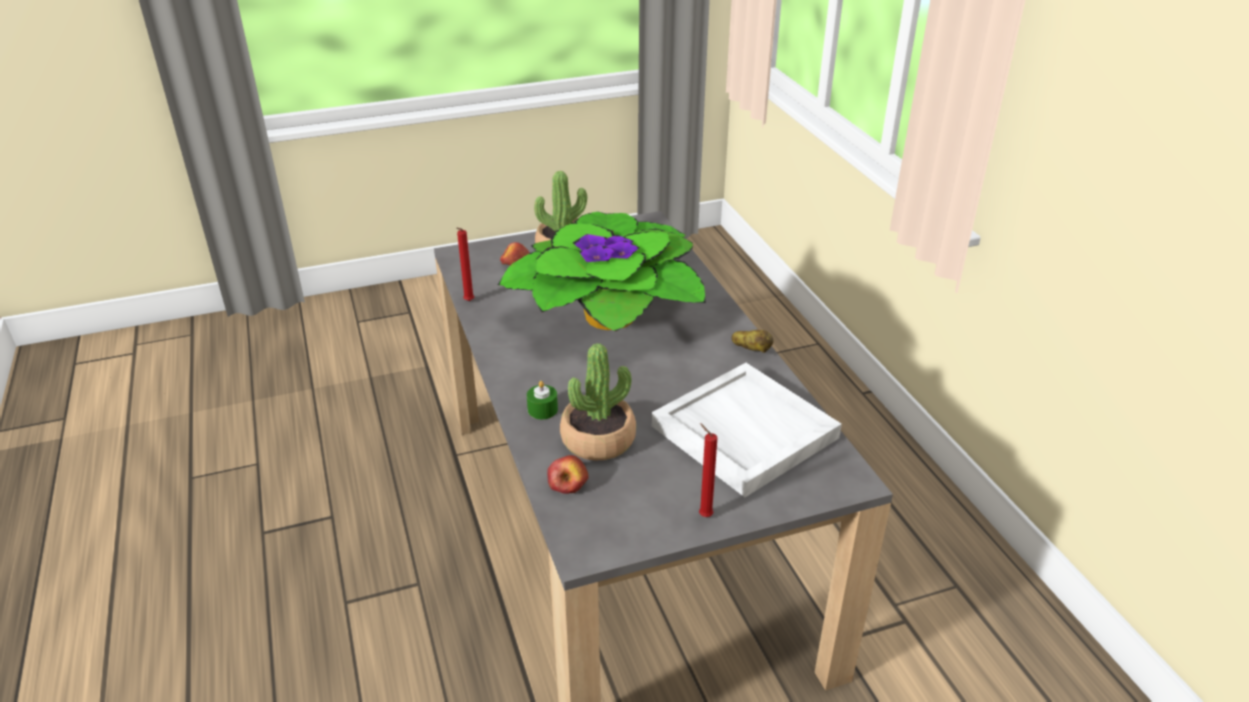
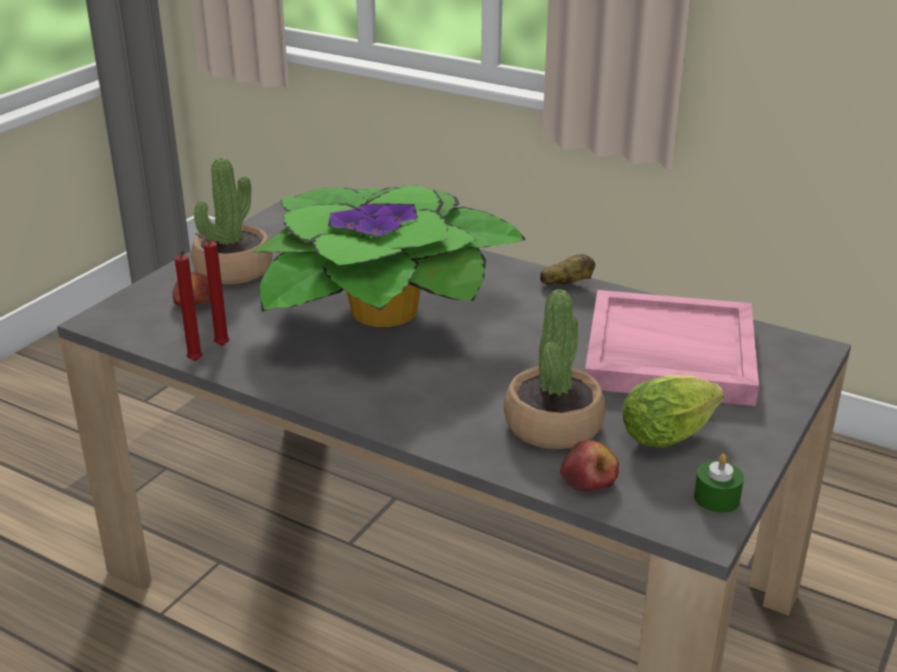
camera: 40 degrees left, 5 degrees down
(542, 409) = (453, 426): green candle -> green candle (716, 498)
(660, 485) = (672, 434): none -> lettuce
(703, 515) = (748, 438): red candle -> red candle (219, 345)
(742, 432) = (668, 354): white tray -> pink tray

